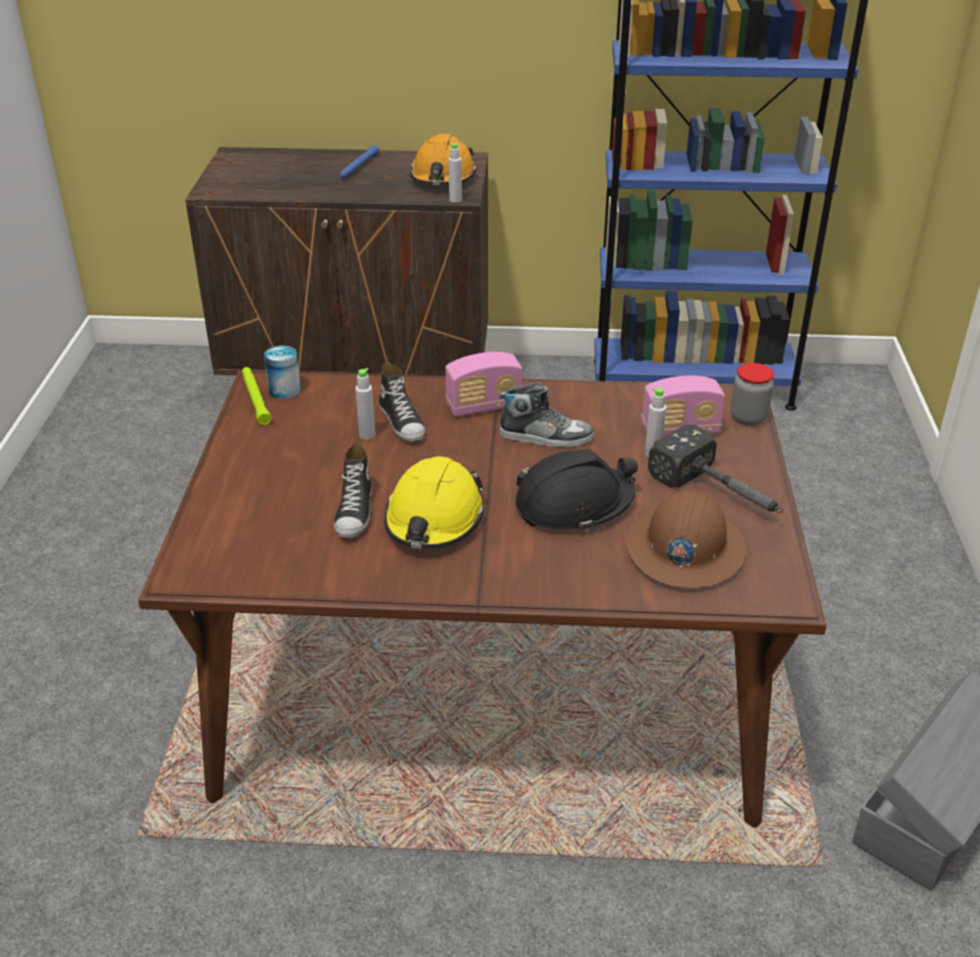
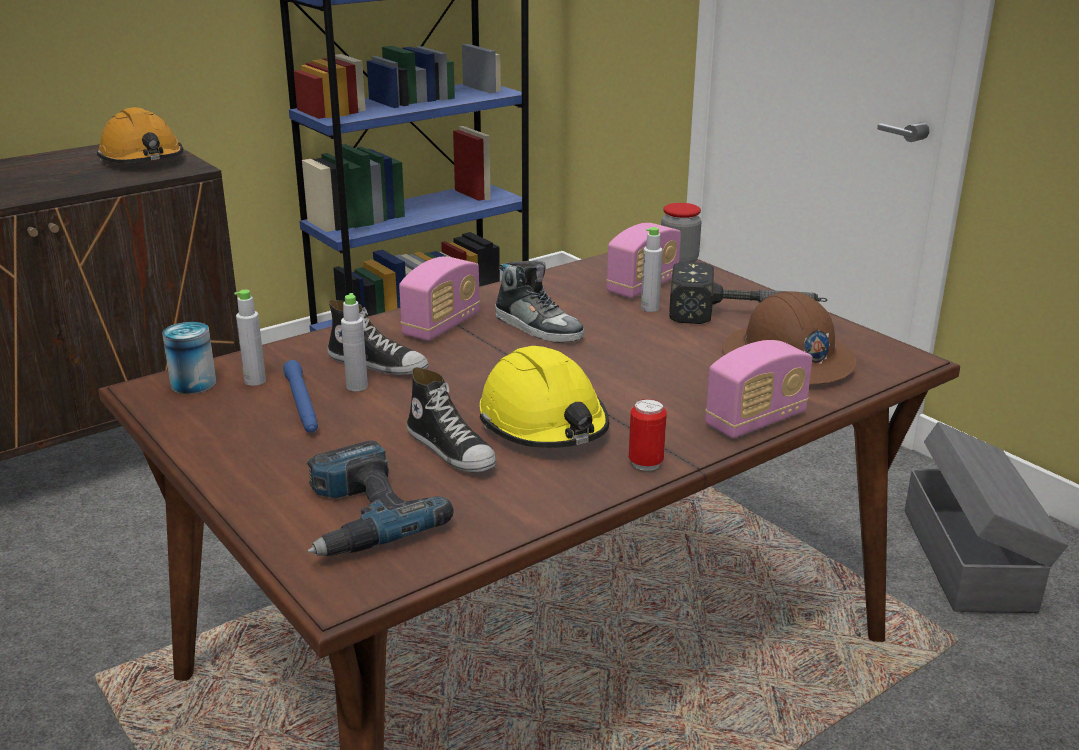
camera: 40 degrees left, 10 degrees down
(249, 531) = (359, 515): none -> power drill
(255, 398) = (167, 402): green flashlight -> none
(358, 167) = (23, 171): blue flashlight -> blue flashlight (302, 405)
(450, 583) = (645, 463): none -> can
(455, 200) = (187, 171): grey bottle -> grey bottle (255, 381)
(546, 436) = (538, 327): shoe -> shoe turned 75 degrees clockwise
(573, 589) = (755, 421): none -> radio
(574, 505) = (648, 364): black hard hat -> none

